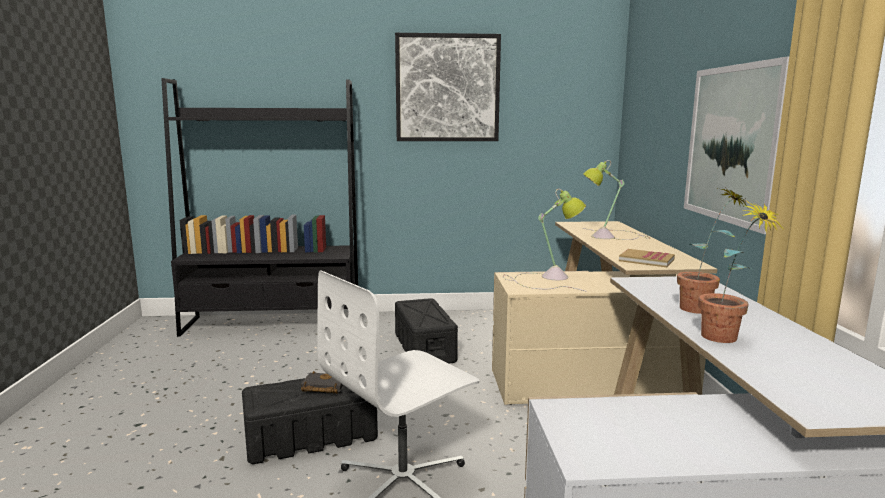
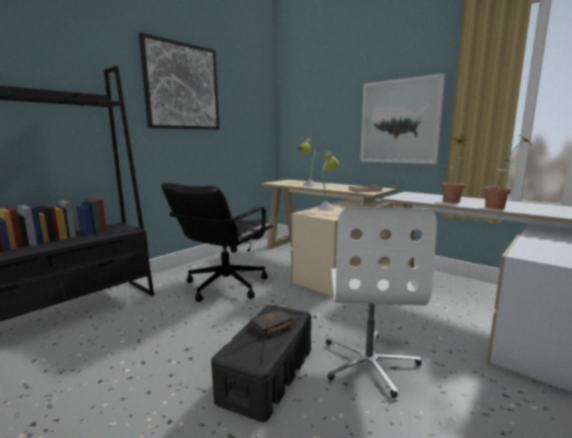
camera: 45 degrees left, 0 degrees up
(424, 347) = (225, 285): black storage box -> black office chair

